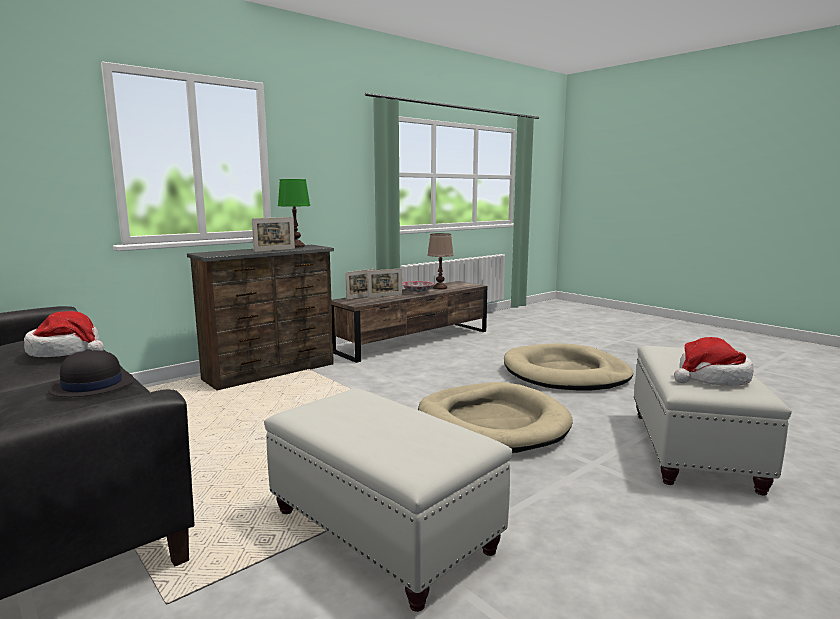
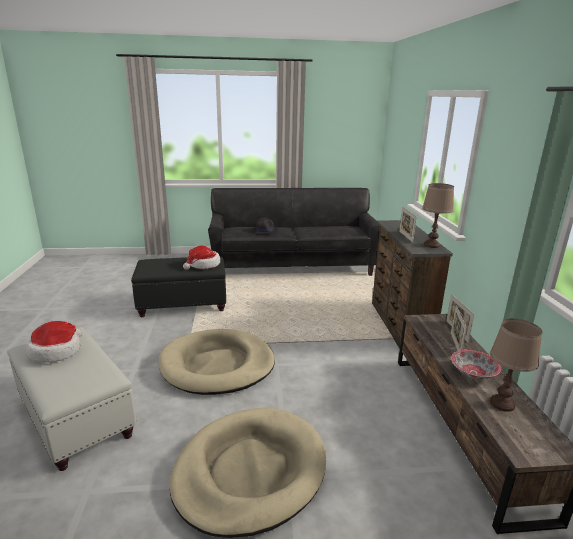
camera: 125 degrees right, 10 degrees up
(66, 351) = (319, 230): hat -> hat (203, 265)
(296, 246) = (431, 245): green table lamp -> brown table lamp
(381, 530) = (183, 304): white ottoman -> black ottoman

